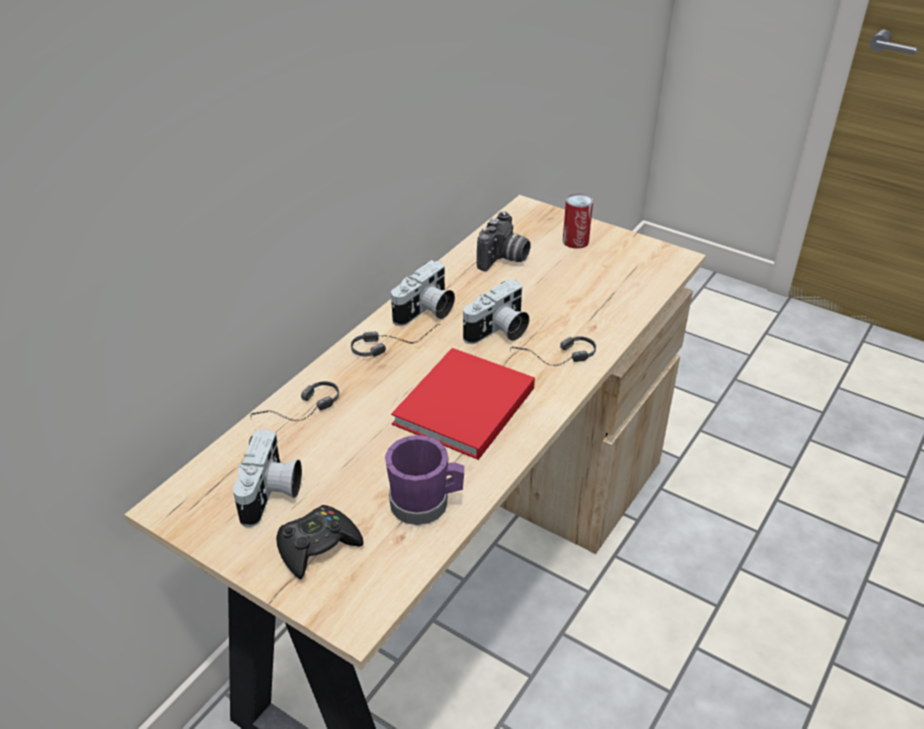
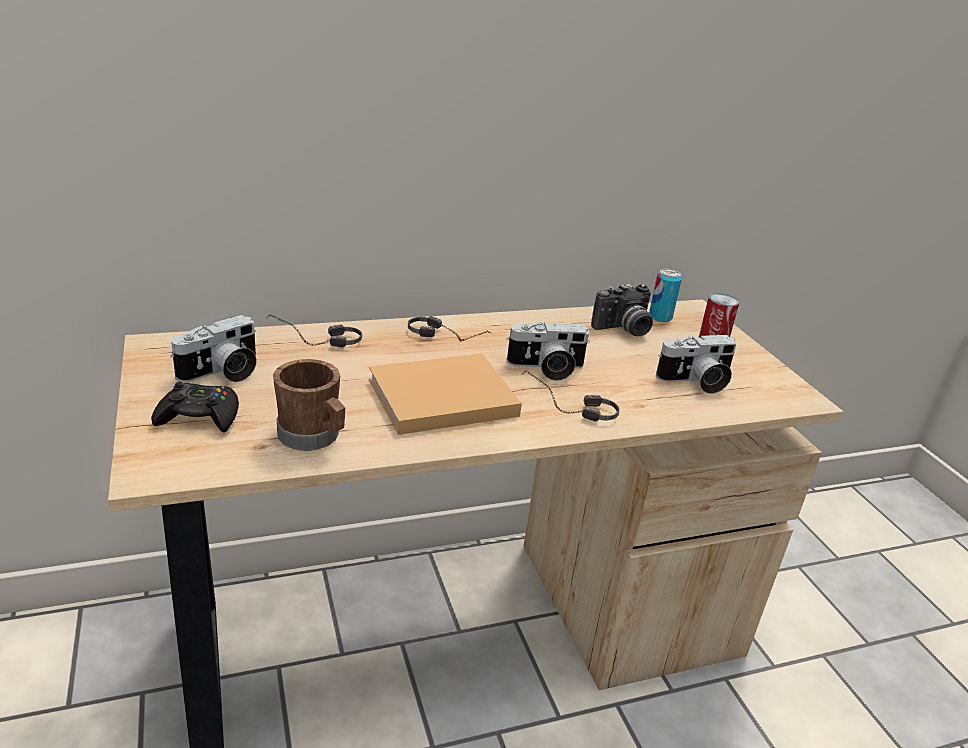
camera: 35 degrees right, 10 degrees down
(426, 312) = (505, 331): camera -> camera (696, 382)
(426, 504) = (313, 437): purple mug -> brown mug
(462, 408) = (438, 398): red book -> beige book
(513, 231) = (660, 317): none -> can

